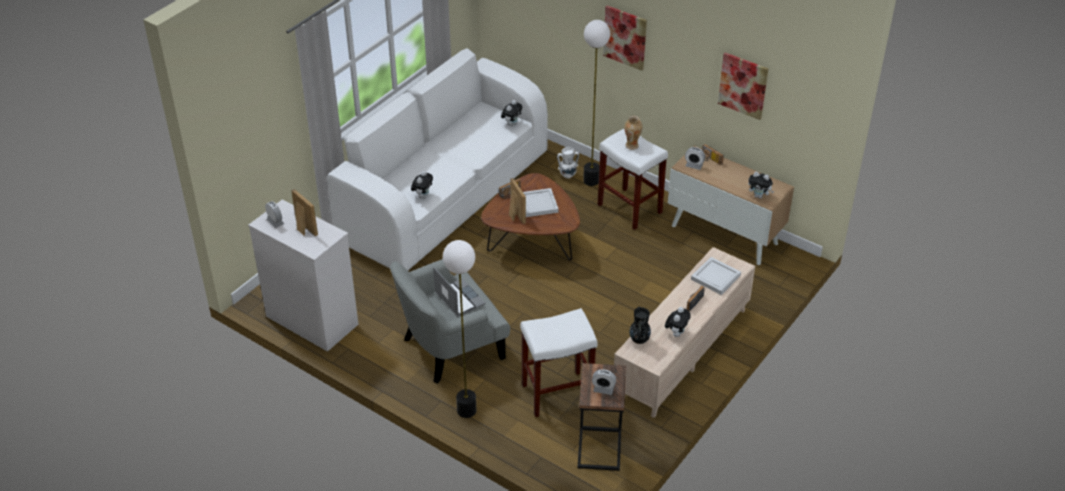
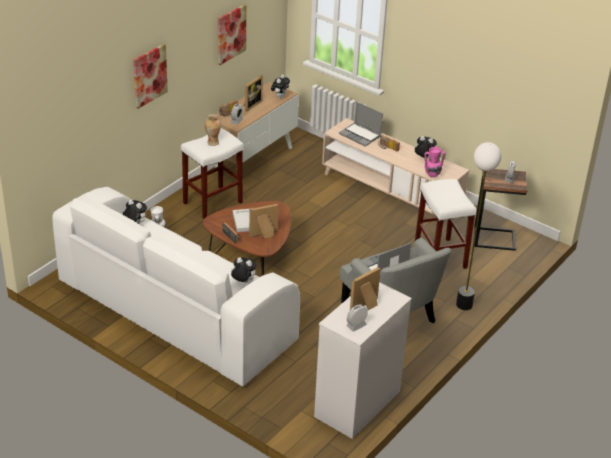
camera: 90 degrees left, 5 degrees down
(591, 180) = (168, 221): floor lamp -> none
(639, 340) = (432, 175): black vase -> pink vase
(716, 278) = (360, 135): white tray -> laptop
(733, 174) = (251, 104): none -> picture frame

